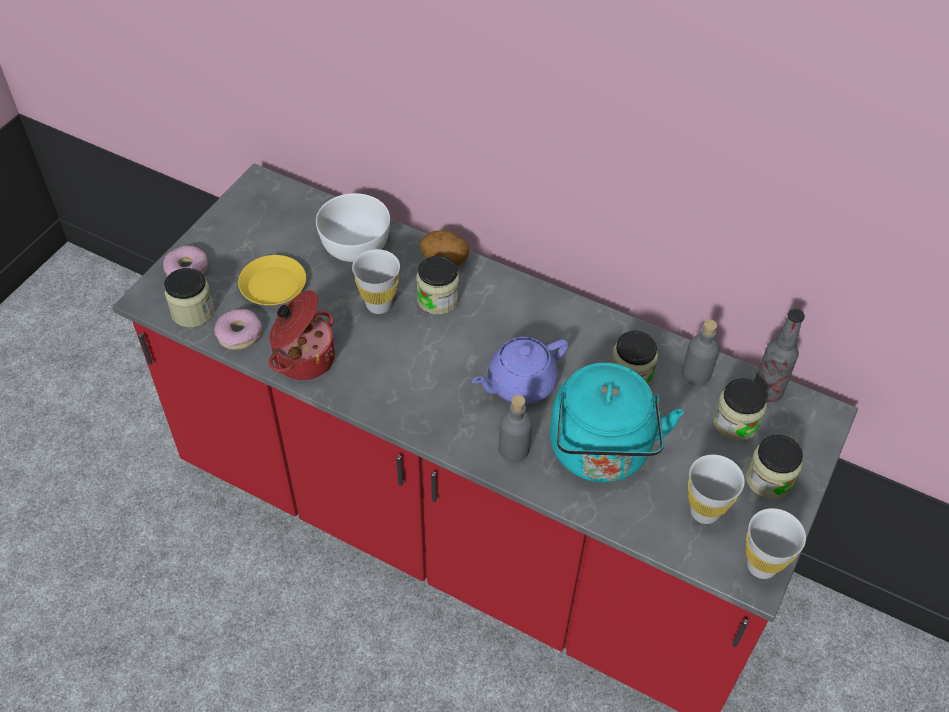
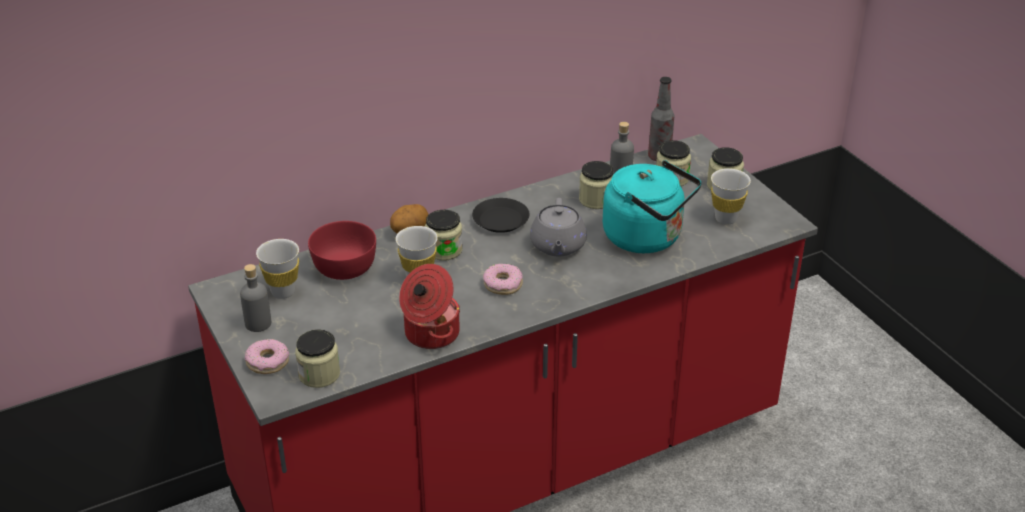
camera: 55 degrees left, 15 degrees down
(239, 334) = (371, 358): donut -> donut (503, 284)
(273, 285) = (339, 322): yellow plate -> none
(356, 245) = (345, 266): white bowl -> red bowl
(514, 449) = (610, 271): grey bottle -> grey bottle (258, 323)
(519, 384) = (558, 246): purple teapot -> grey teapot
(523, 316) = (500, 220): none -> black plate
(761, 566) = (780, 216): white cup -> white cup (283, 292)

